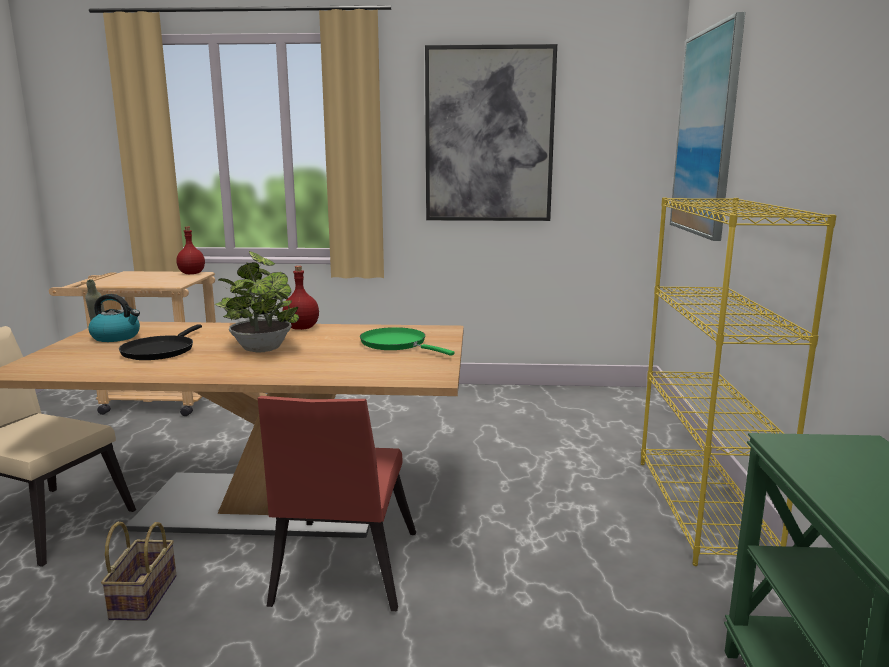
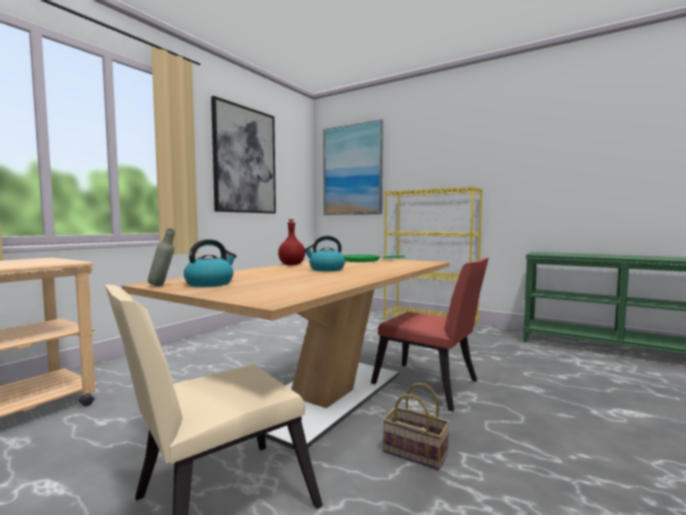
camera: 60 degrees left, 10 degrees down
(160, 350) = (288, 279): black frying pan -> none
(192, 273) = (37, 259): red bottle -> none
(261, 347) = (326, 269): potted plant -> kettle

